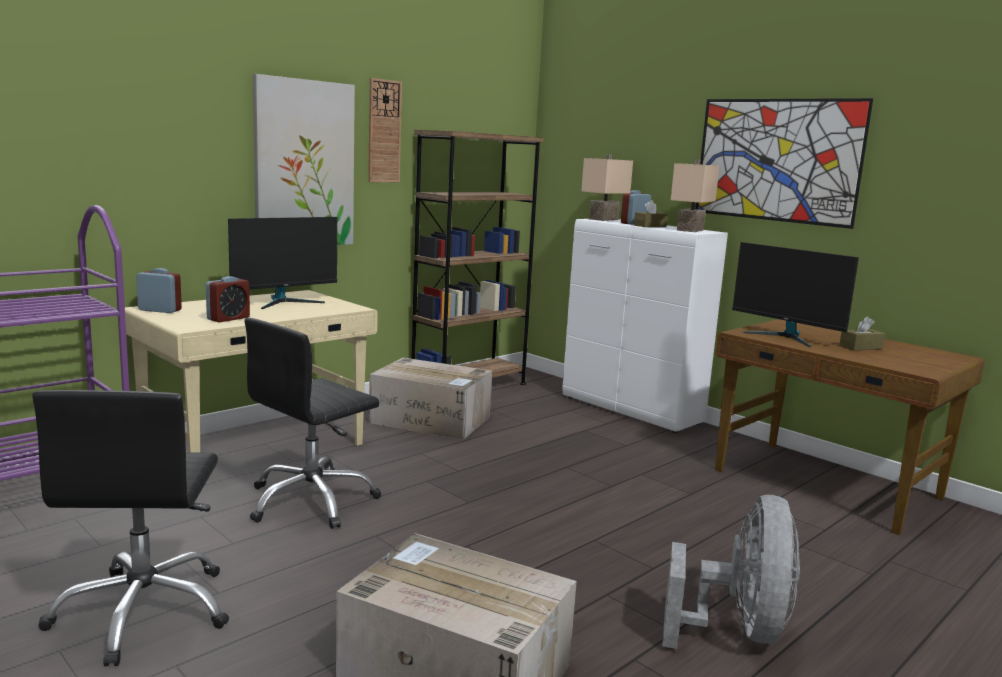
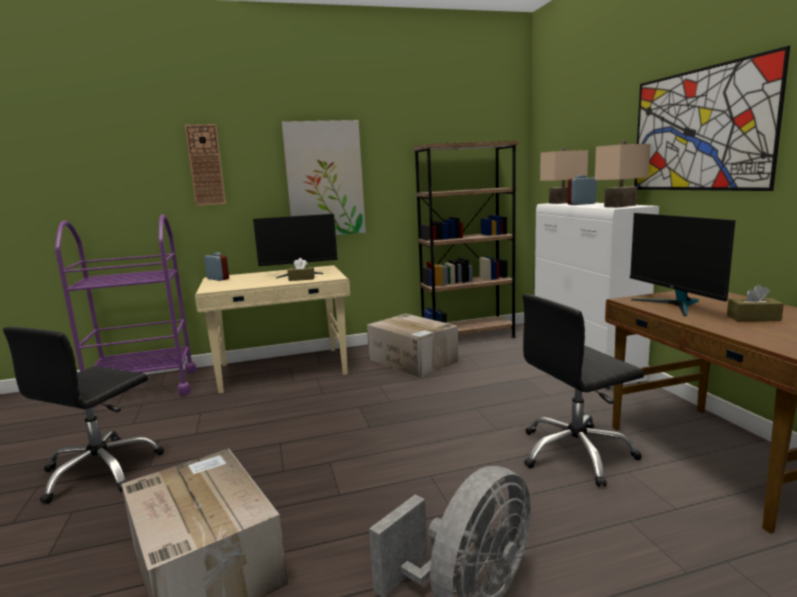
camera: 30 degrees right, 0 degrees up
(228, 319) = (242, 284): alarm clock -> none
(312, 501) = (271, 411): black office chair -> black office chair (576, 453)
(384, 131) = (387, 151): wall clock -> wall clock (206, 165)
(650, 226) = (589, 205): brown tissue box -> brown tissue box (301, 279)

